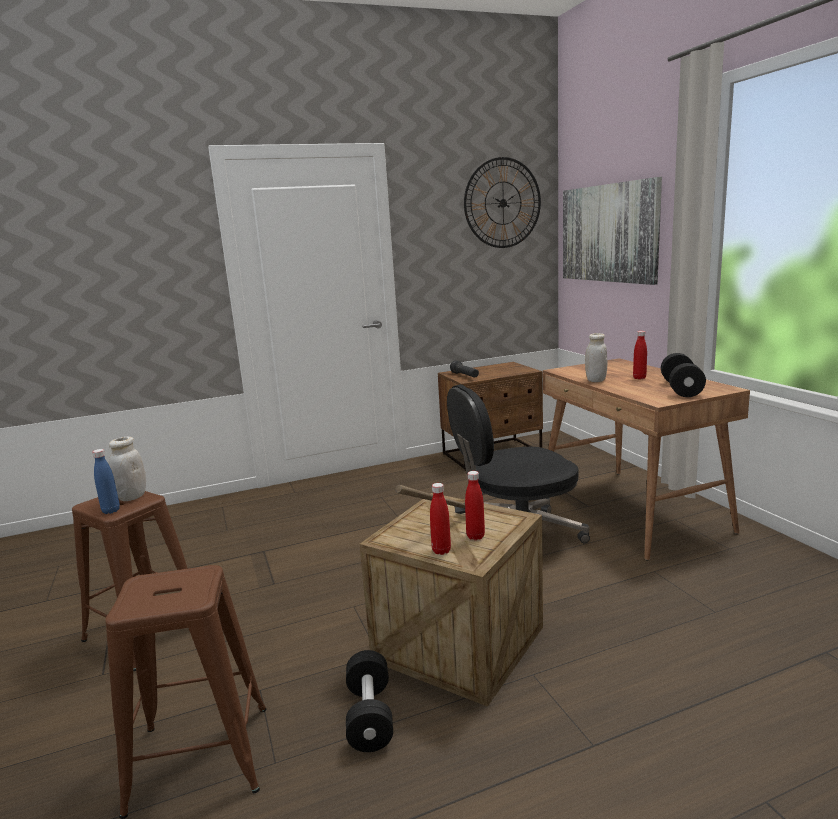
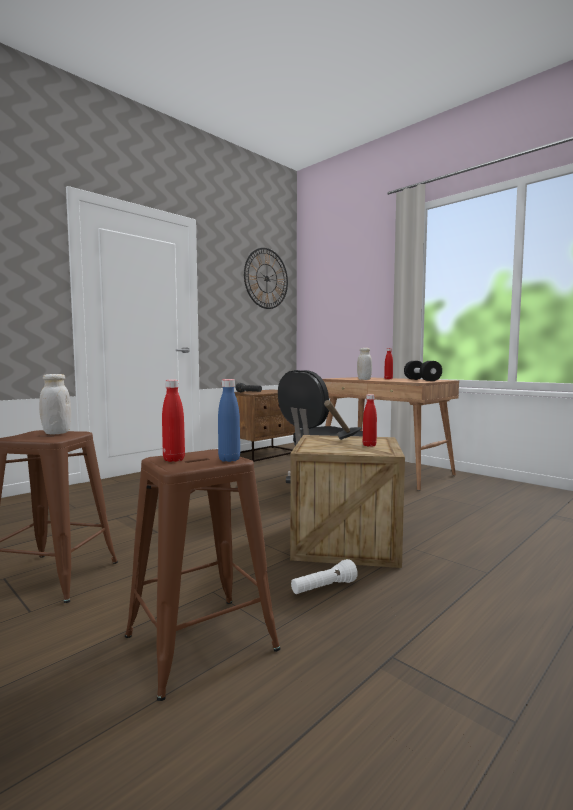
camera: 25 degrees left, 10 degrees down
(111, 511) = (48, 438): blue bottle -> blue bottle (229, 460)
(370, 716) = (323, 588): black dumbbell -> white flashlight
(441, 551) = (357, 451): red bottle -> red bottle (174, 460)
(608, 233) = (339, 301): picture -> none

